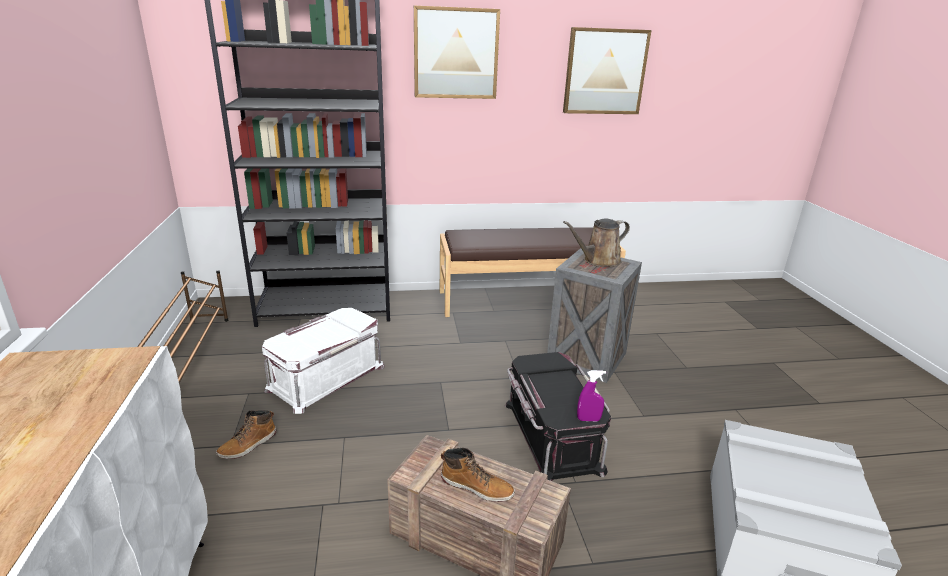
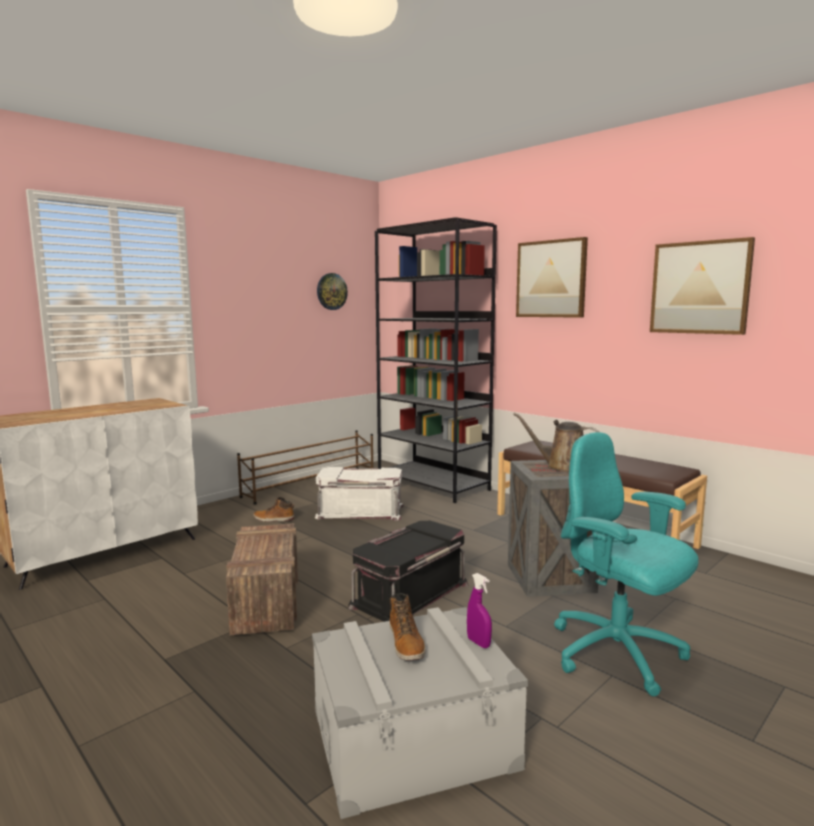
camera: 55 degrees right, 15 degrees down
(110, 61) = (331, 291): none -> wall clock
(477, 487) = (259, 547): boot -> boot (406, 643)
(588, 419) = (380, 559): purple spray bottle -> purple spray bottle (478, 643)
(711, 393) = (618, 654): none -> turquoise office chair

